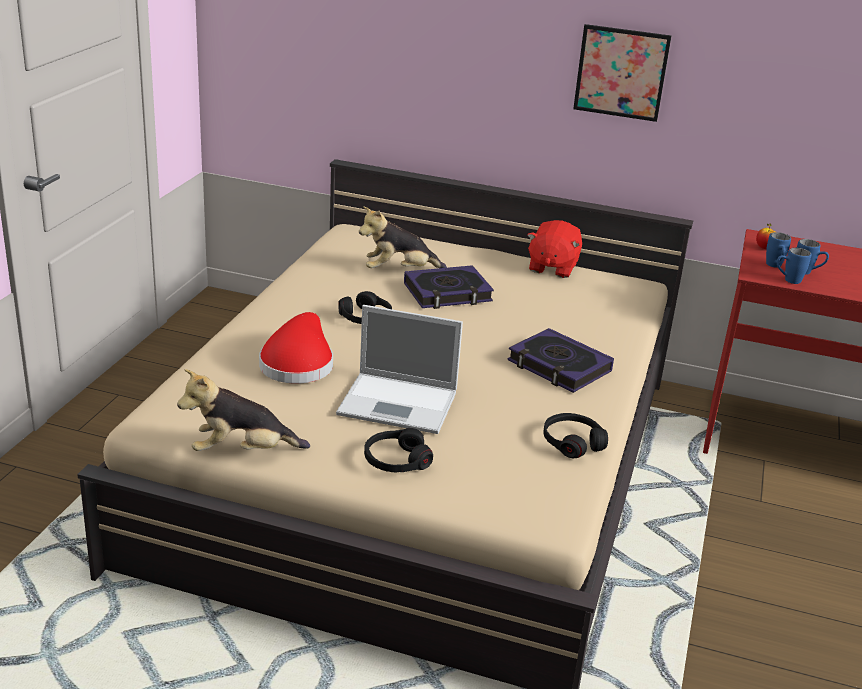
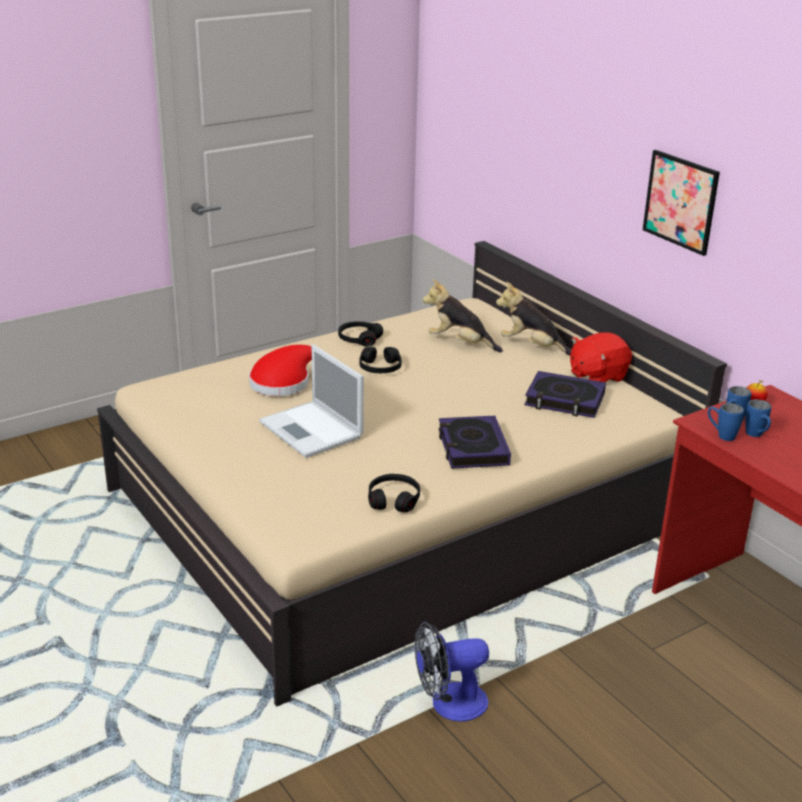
camera: 40 degrees right, 0 degrees up
(242, 451) = (172, 422): plush toy -> plush toy (532, 347)
(396, 460) = (254, 463): black headphones -> black headphones (359, 339)
(447, 293) = (472, 370): book -> book (564, 400)
(694, 628) = (449, 704): none -> fan

